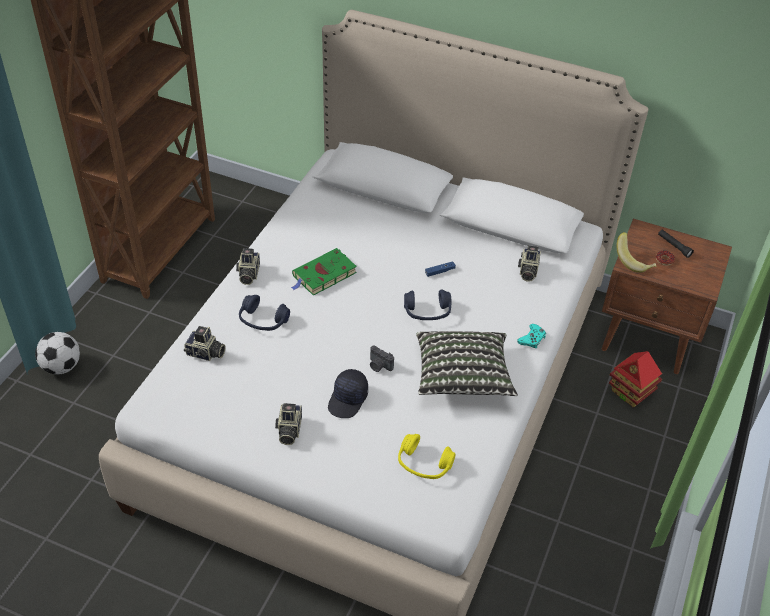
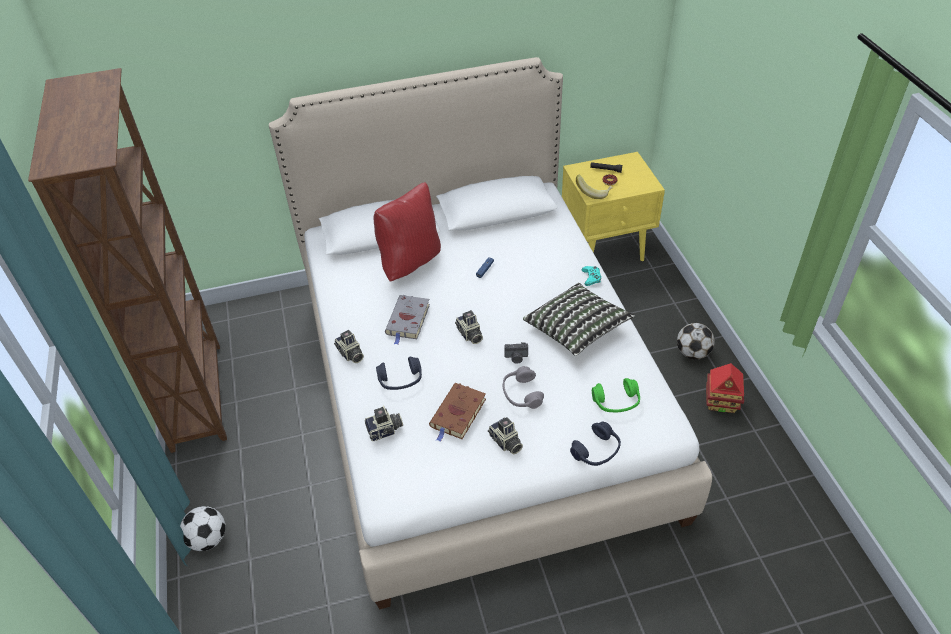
camera: 35 degrees left, 0 degrees up
(274, 379) = (457, 414): none -> brown book
(323, 275) = (408, 321): green book -> grey book
(348, 399) = (521, 394): black cap -> grey headphones
(382, 226) = (410, 262): none -> red pillow
(424, 464) = (616, 402): yellow headphones -> green headphones
(427, 312) = (507, 301): blue headphones -> blue headphones (596, 451)
(527, 271) = (540, 236): camera -> camera (469, 334)
(629, 496) = (692, 353): none -> football
(630, 393) = (630, 289): toy house -> toy house (721, 402)
(648, 338) = (606, 248): brown nightstand -> yellow nightstand

